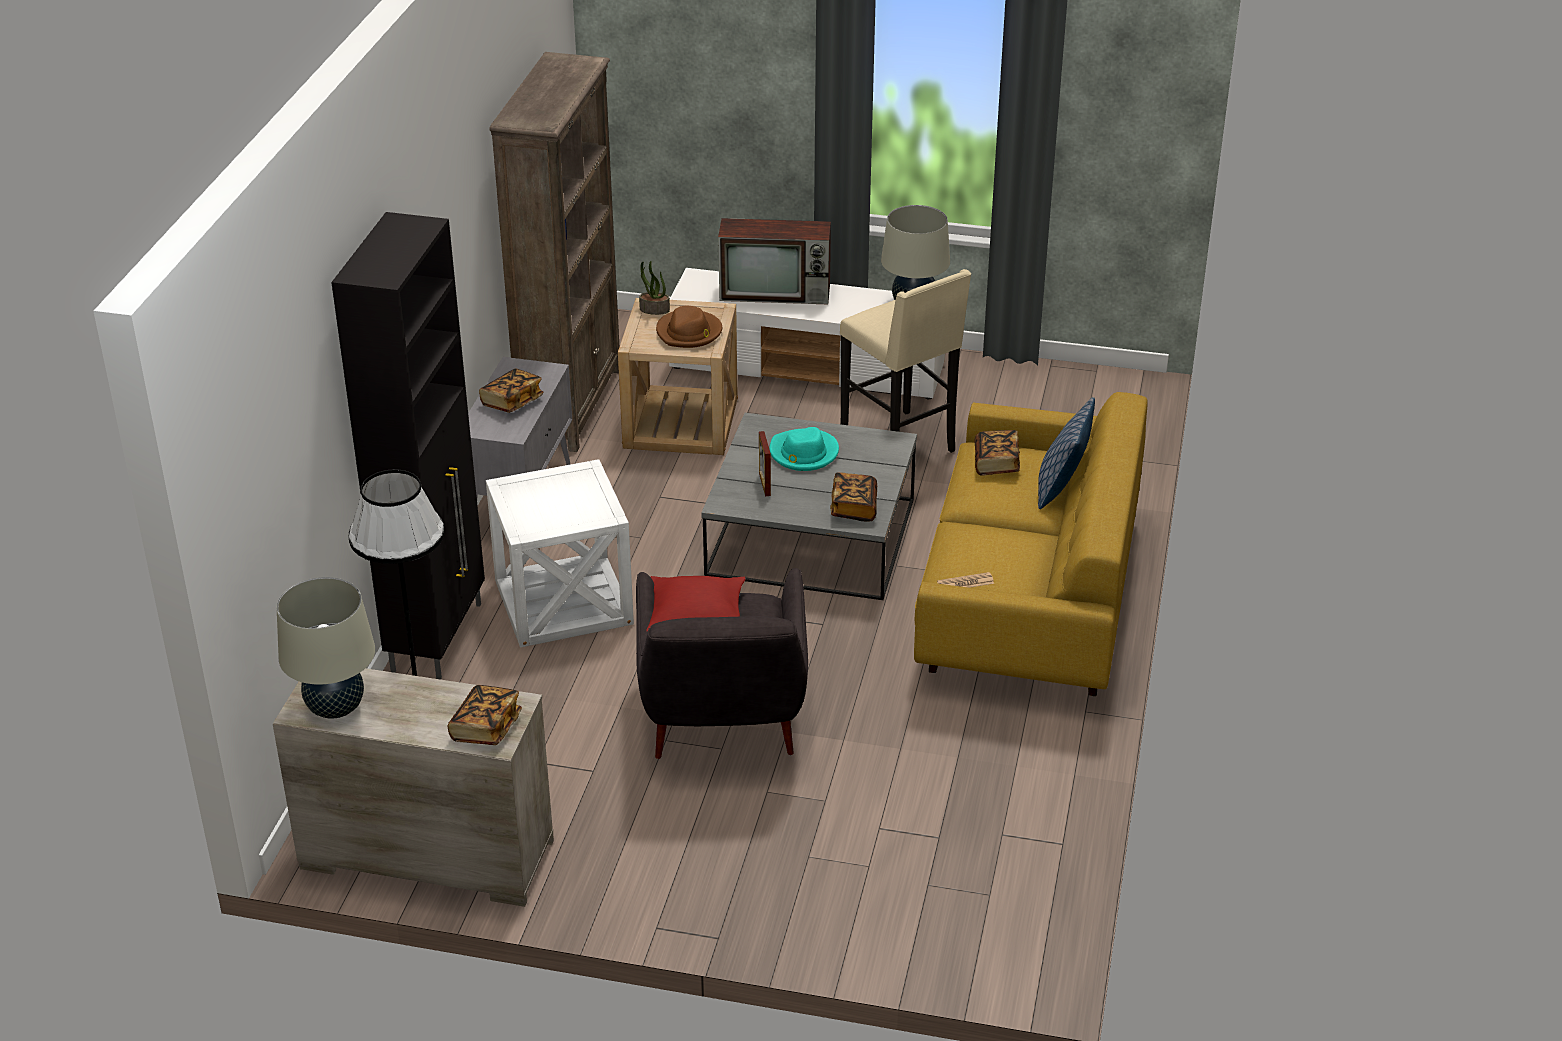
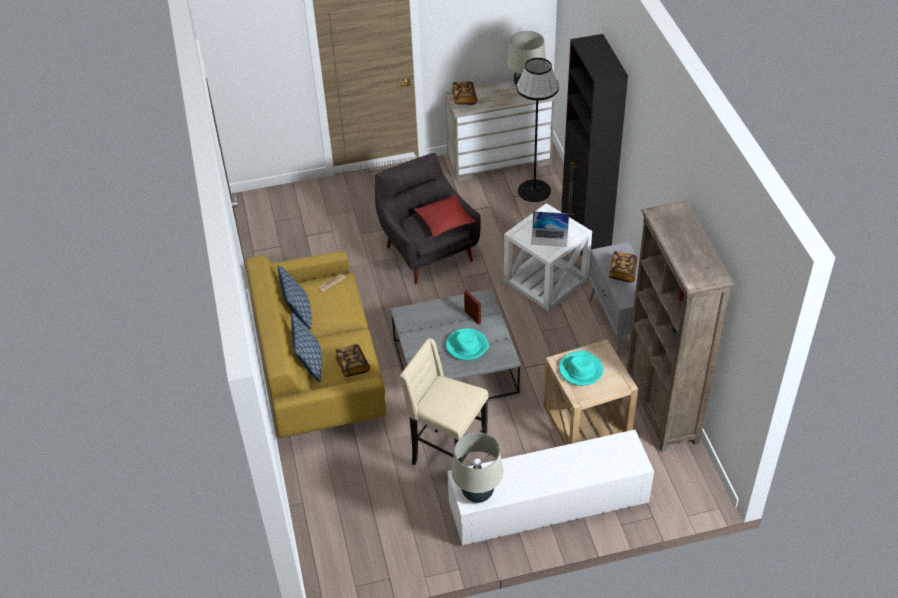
camera: 155 degrees right, 10 degrees up
(561, 492) = (549, 237): none -> laptop
(654, 310) = (617, 381): potted plant -> none
(689, 332) = (580, 370): brown hat -> turquoise hat
(777, 292) = (575, 470): television -> none
(854, 508) = (416, 320): book -> none
(1046, 558) = (298, 314): none -> pillow

